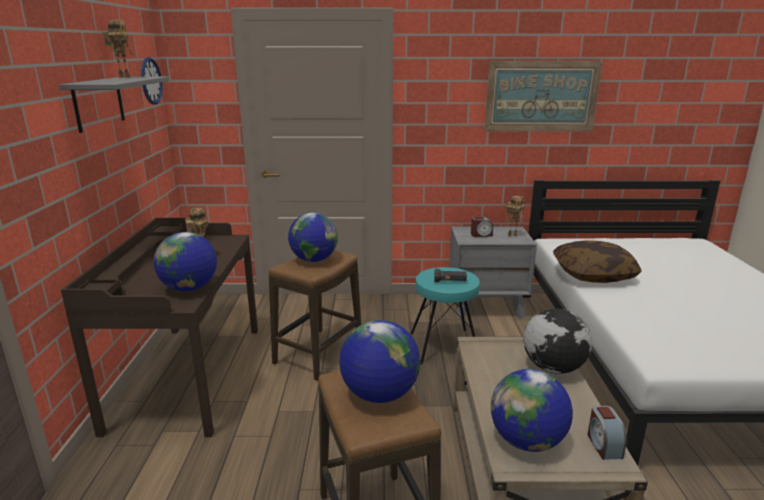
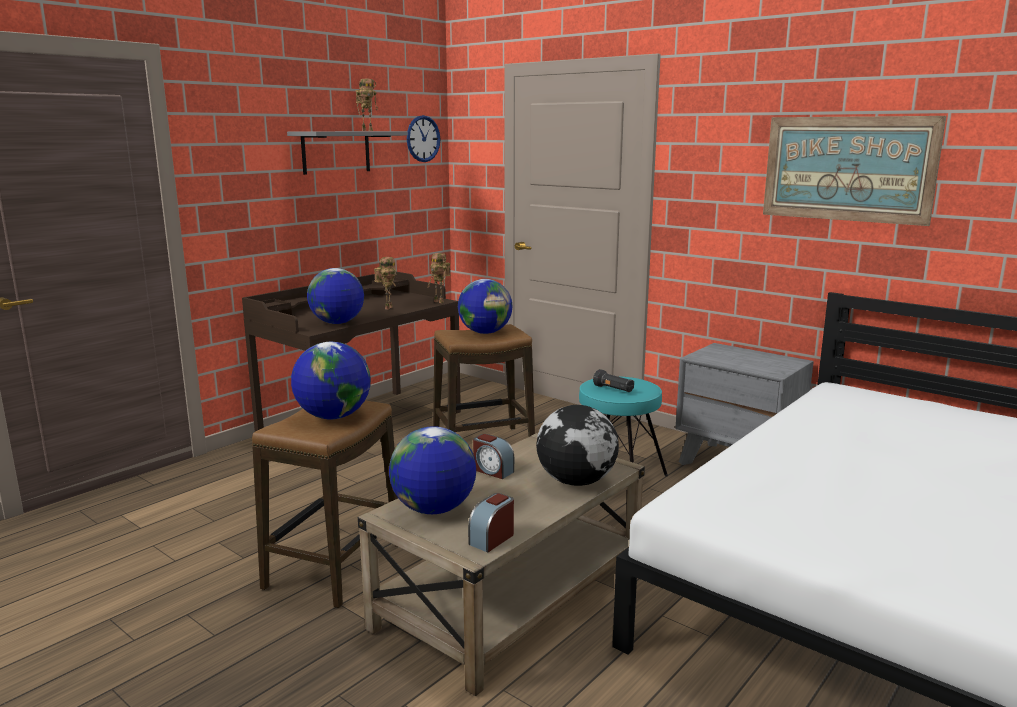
camera: 40 degrees right, 5 degrees down
(481, 235) = (731, 356): alarm clock -> alarm clock (492, 471)
(512, 235) = (773, 365): toy robot -> toy robot (440, 302)
(593, 274) = (808, 426): pillow -> none

